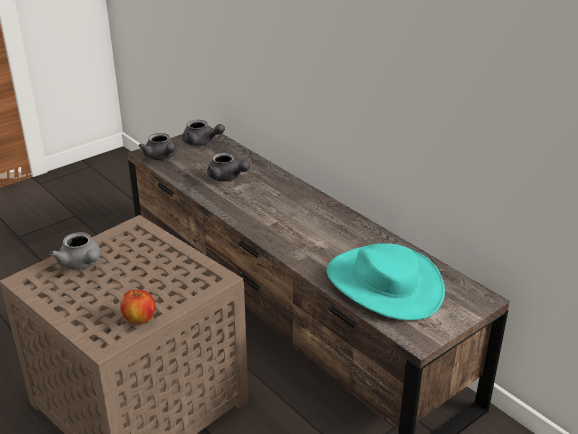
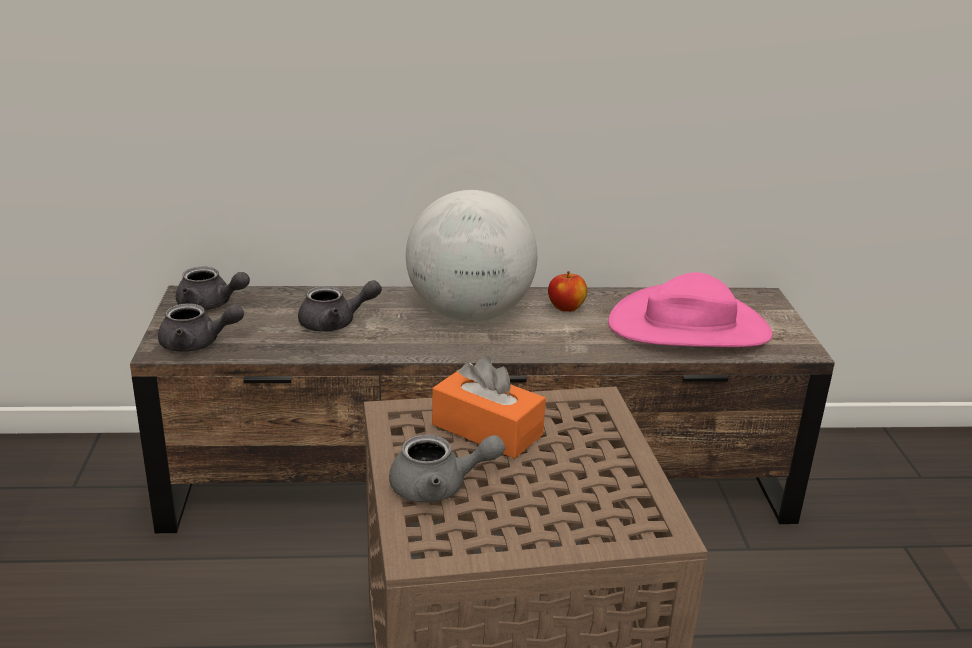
camera: 55 degrees left, 5 degrees down
(139, 319) = (634, 484): apple -> apple (566, 308)
(148, 256) = (487, 429): none -> orange tissue box
(202, 142) = (210, 305): grey teapot -> grey teapot turned 45 degrees clockwise
(290, 207) = (469, 314): none -> globe
(384, 284) = (689, 327): turquoise hat -> pink hat

